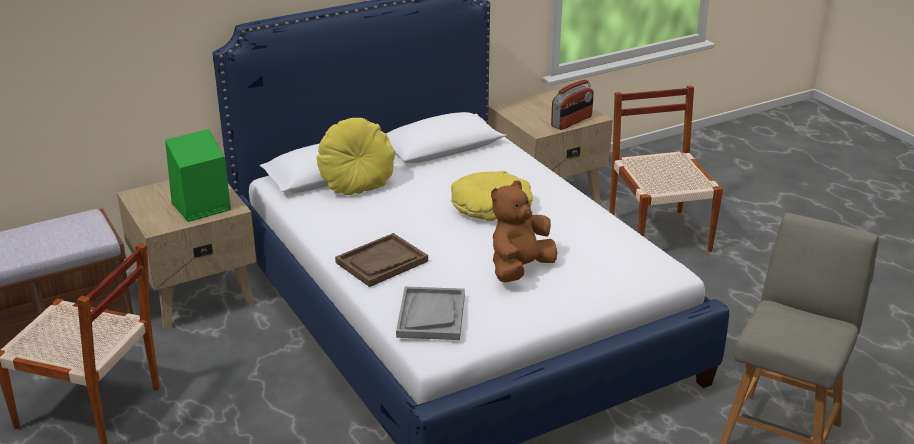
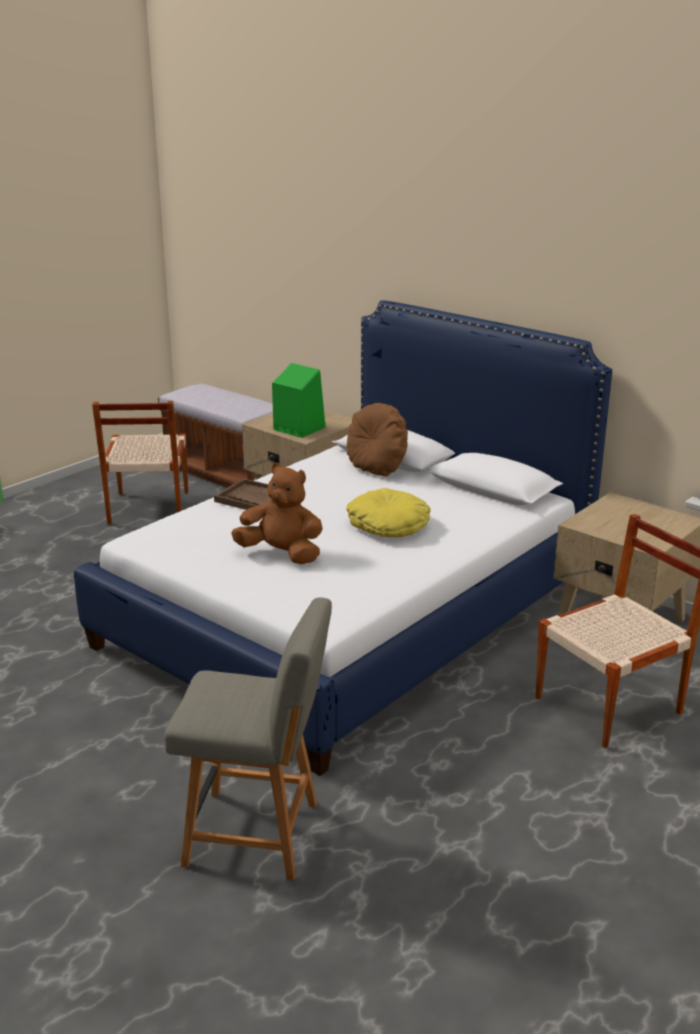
camera: 70 degrees right, 5 degrees down
(357, 188) = (376, 470): yellow pillow -> brown pillow
(431, 315) = (180, 528): grey tray -> none
(572, 122) = (622, 536): radio -> none

